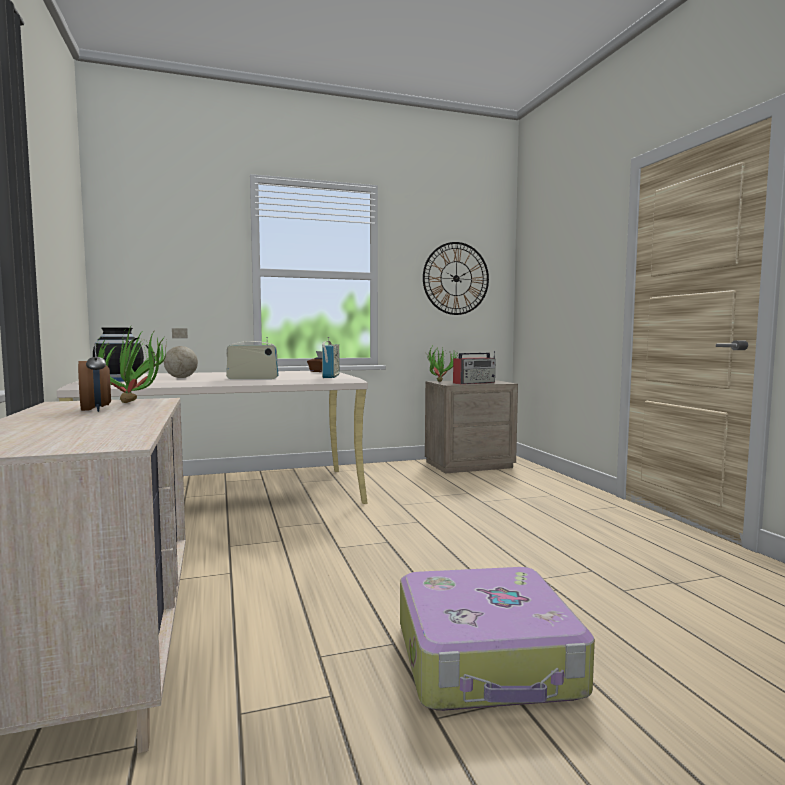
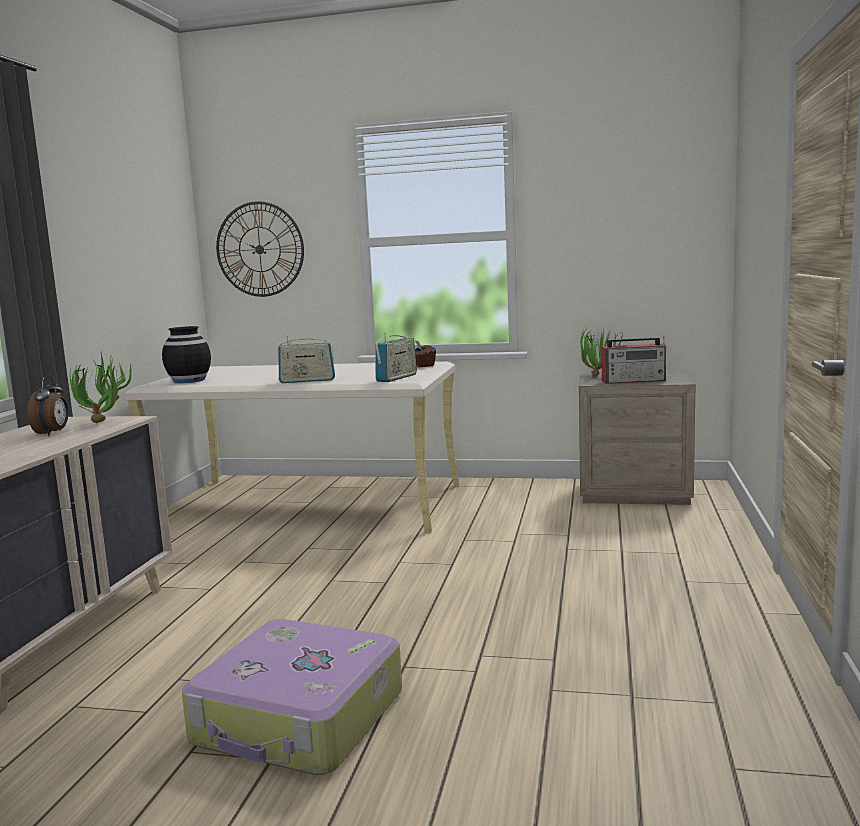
camera: 30 degrees right, 5 degrees up
(181, 378) = (250, 377): globe -> none
(252, 378) = (307, 381): radio -> radio turned 150 degrees clockwise
(456, 278) = (633, 227): wall clock -> wall clock (259, 249)

